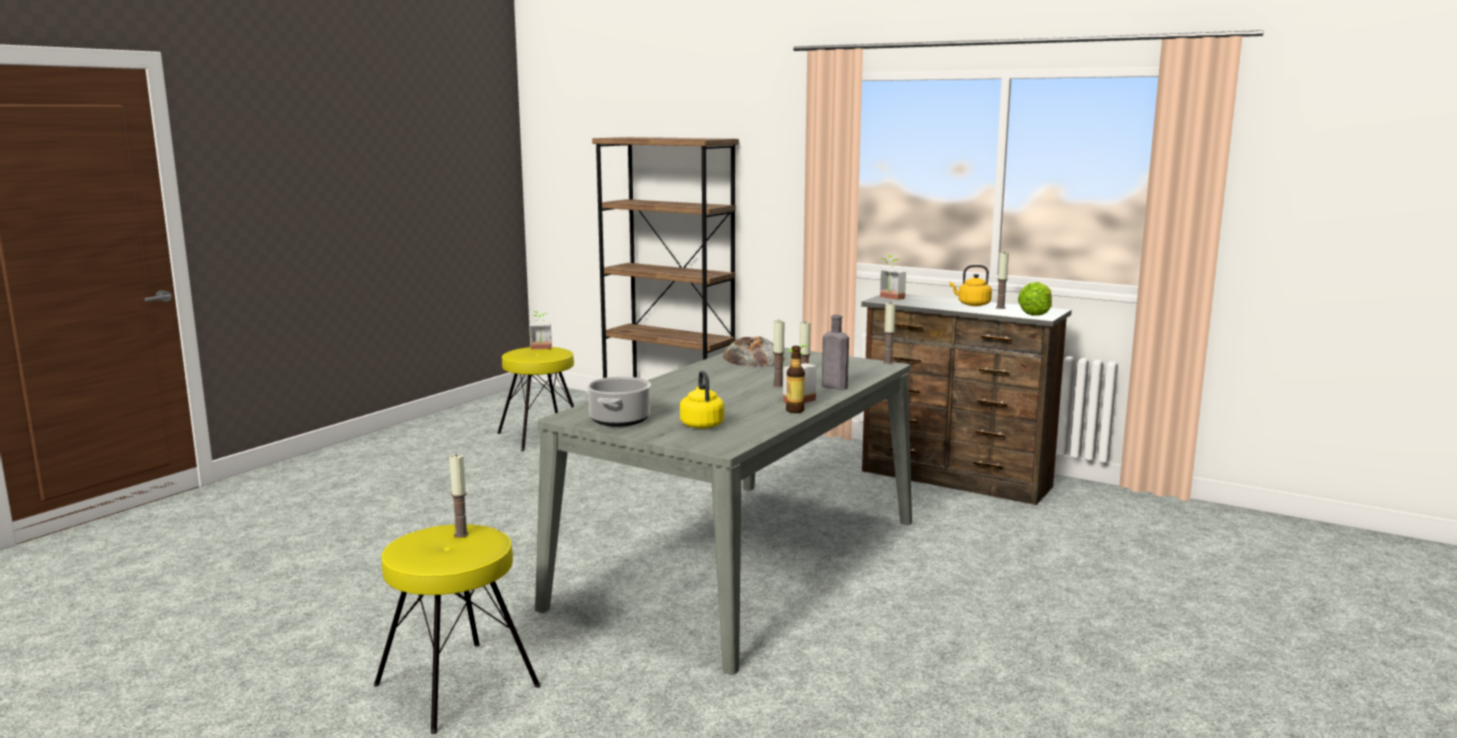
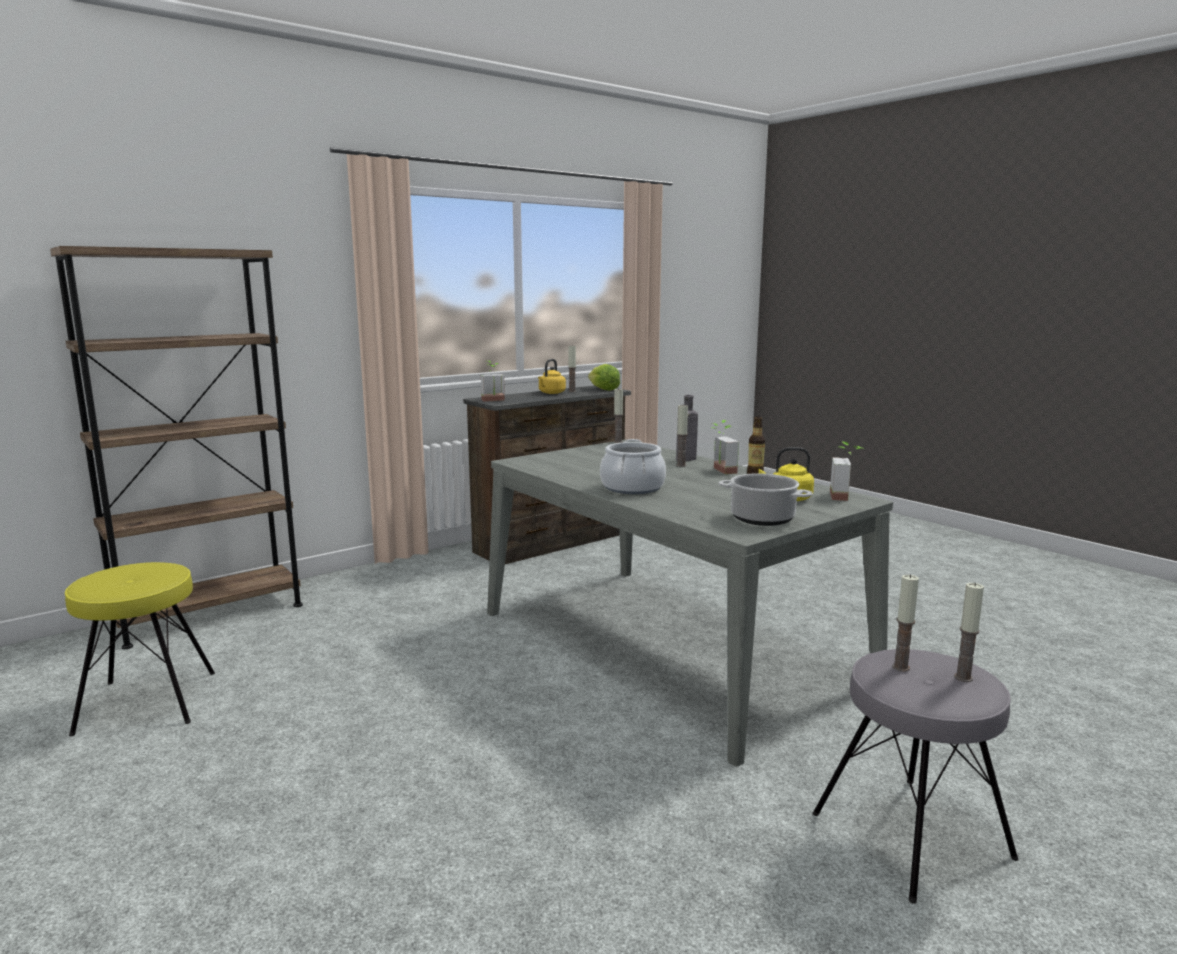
camera: 70 degrees left, 0 degrees up
(455, 685) = (911, 836): yellow stool -> grey stool
(541, 349) = (114, 574): potted plant -> potted plant (845, 496)
(693, 382) = (632, 488): none -> cooking pot
(753, 358) = (559, 466): bread -> none
(778, 385) = (669, 470): candle -> candle (963, 678)

